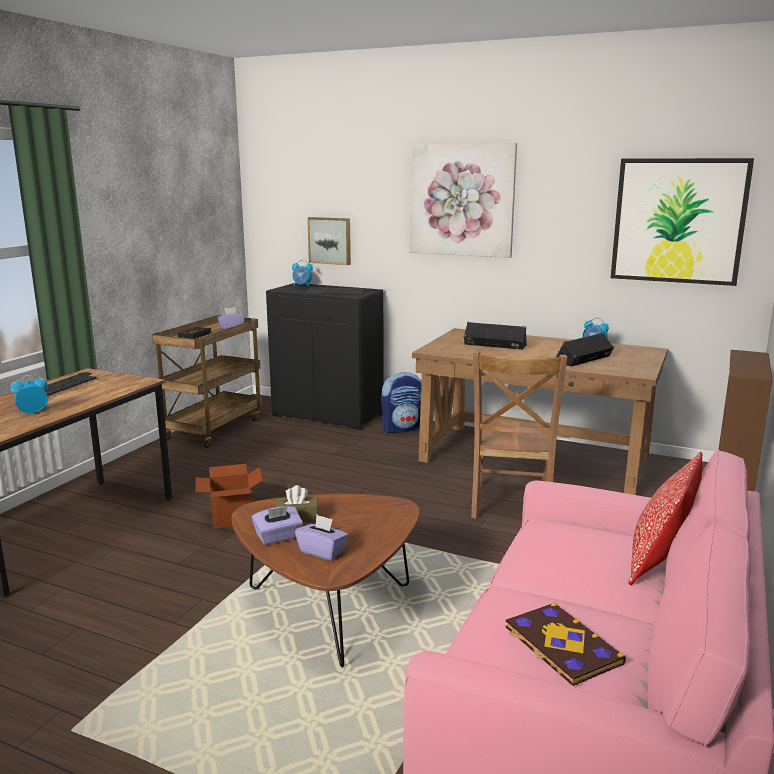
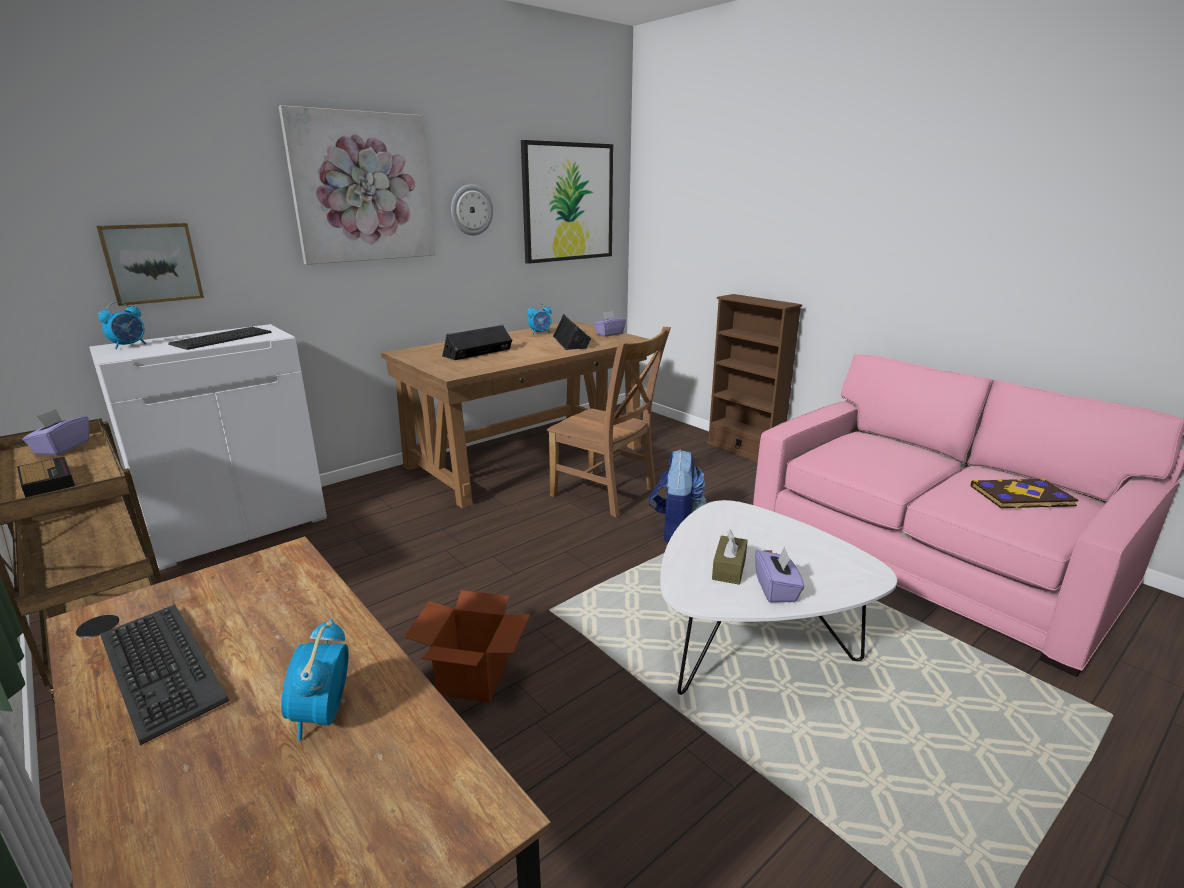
camera: 65 degrees left, 5 degrees up
(322, 551) = (819, 568): purple tissue box -> purple tissue box (609, 334)
(328, 610) = (751, 645): brown coffee table -> white coffee table
(329, 415) = (239, 527): black cabinet -> white cabinet
(403, 428) = (364, 494): backpack -> backpack (676, 530)
(556, 222) = (471, 210): none -> wall clock
(659, 562) = (893, 440): pillow -> none

